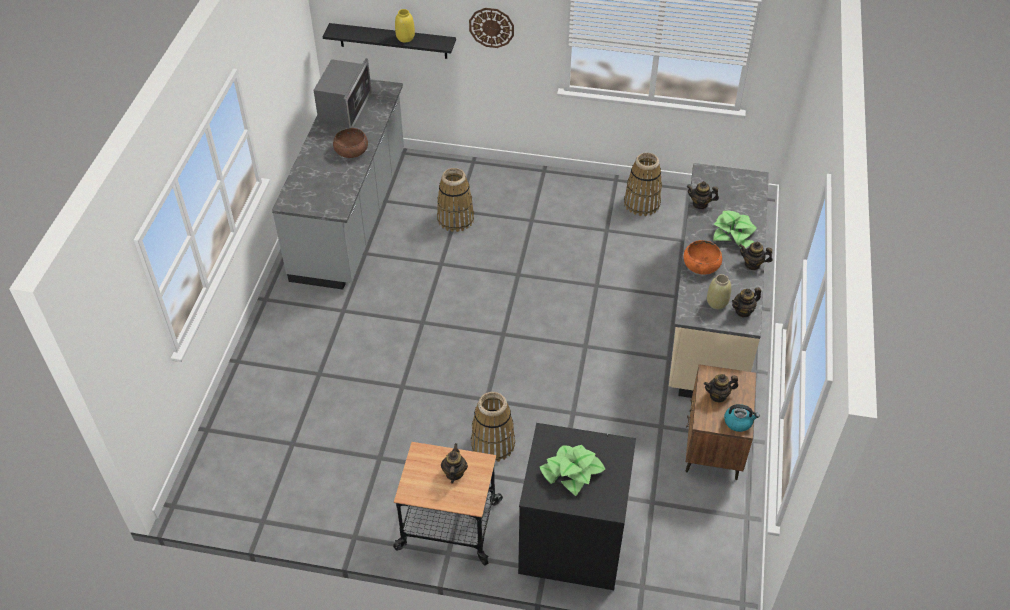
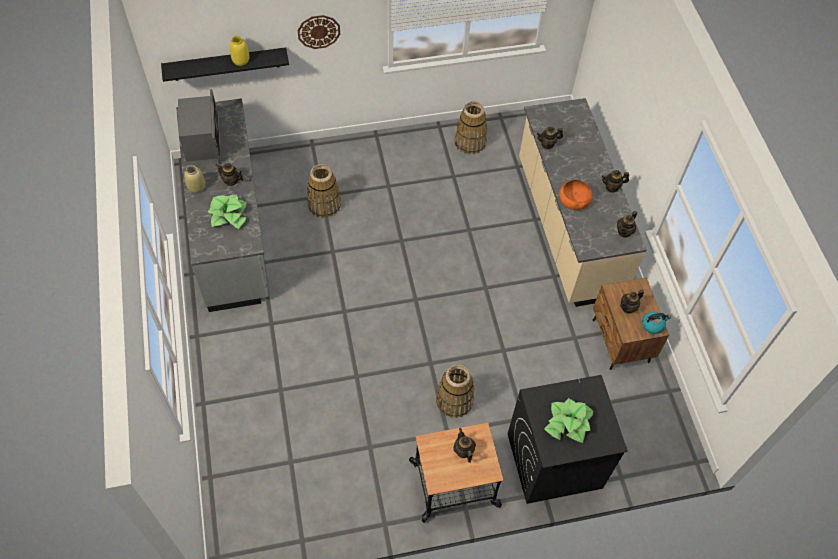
camera: 25 degrees left, 10 degrees up
(351, 150) = (231, 181): brown bowl -> teapot
(716, 303) = (601, 231): beige vase -> beige vase (196, 187)
(733, 234) = (585, 164): potted plant -> potted plant (228, 214)

